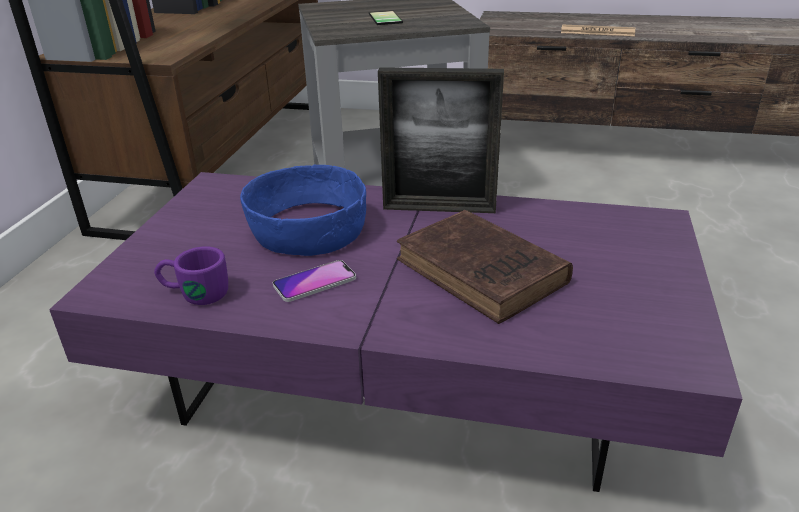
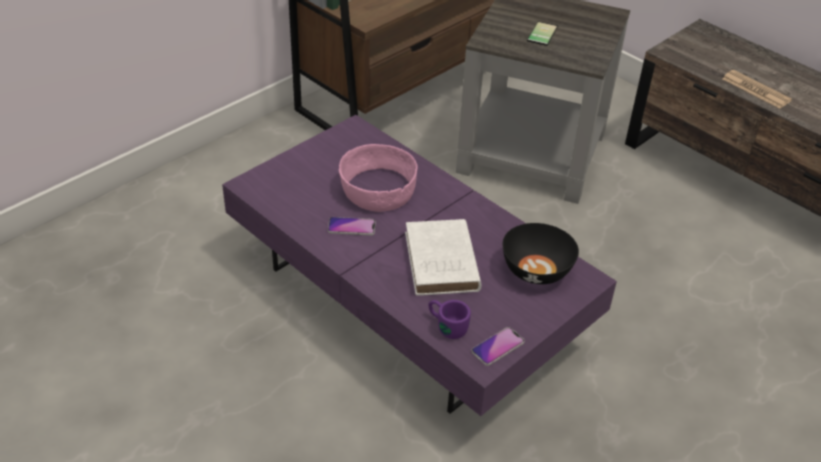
camera: 30 degrees right, 10 degrees up
(194, 293) = (290, 206): purple mug -> purple mug (446, 325)
(306, 230) = (376, 189): blue bowl -> pink bowl
(439, 208) = (465, 208): picture frame -> none
(484, 273) = (442, 264): brown book -> white book
(598, 234) = (535, 270): none -> black bowl
(680, 336) = (497, 347): none -> phone

